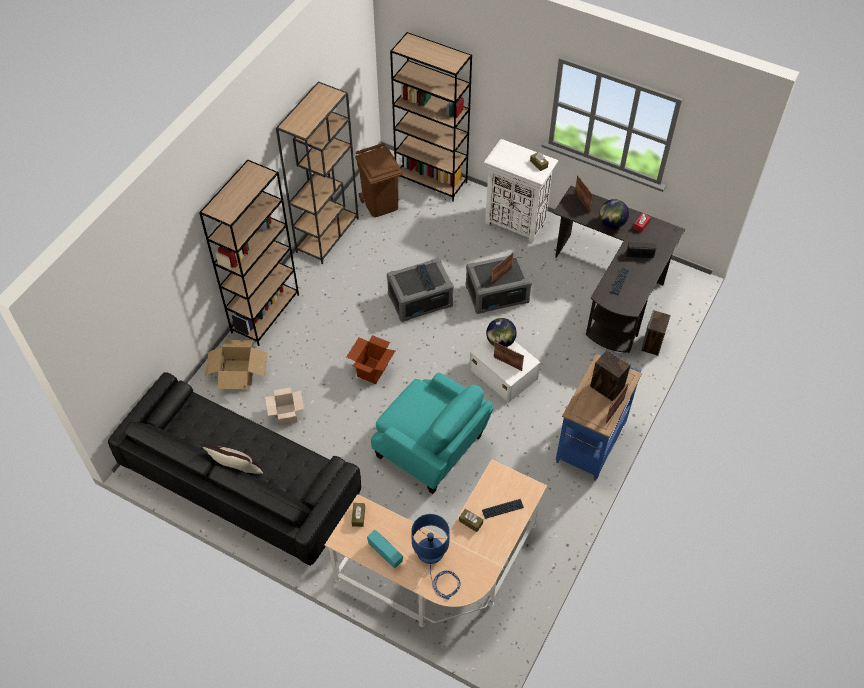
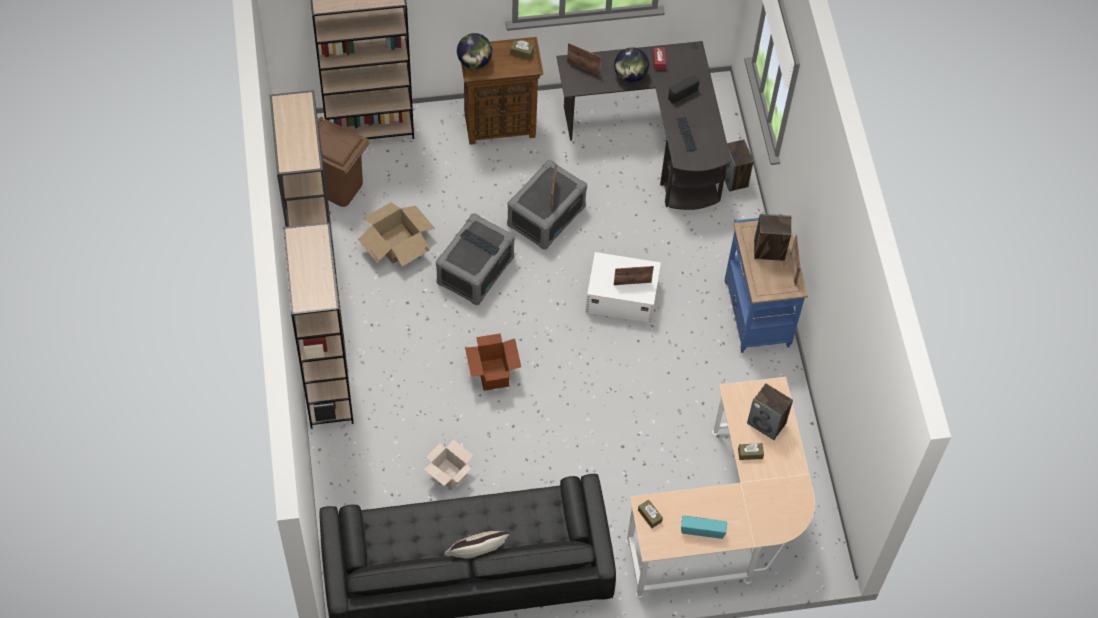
camera: 40 degrees left, 5 degrees up
(238, 372) = (358, 465): cardboard box -> cardboard box (397, 243)
(432, 448) = (618, 414): turquoise armchair -> none
(436, 566) = (754, 512): blue table lamp -> none
(500, 341) = (607, 265): globe -> globe (474, 62)
(502, 509) = (767, 423): keyboard -> speaker
(516, 224) = (500, 126): white cabinet -> brown cabinet

